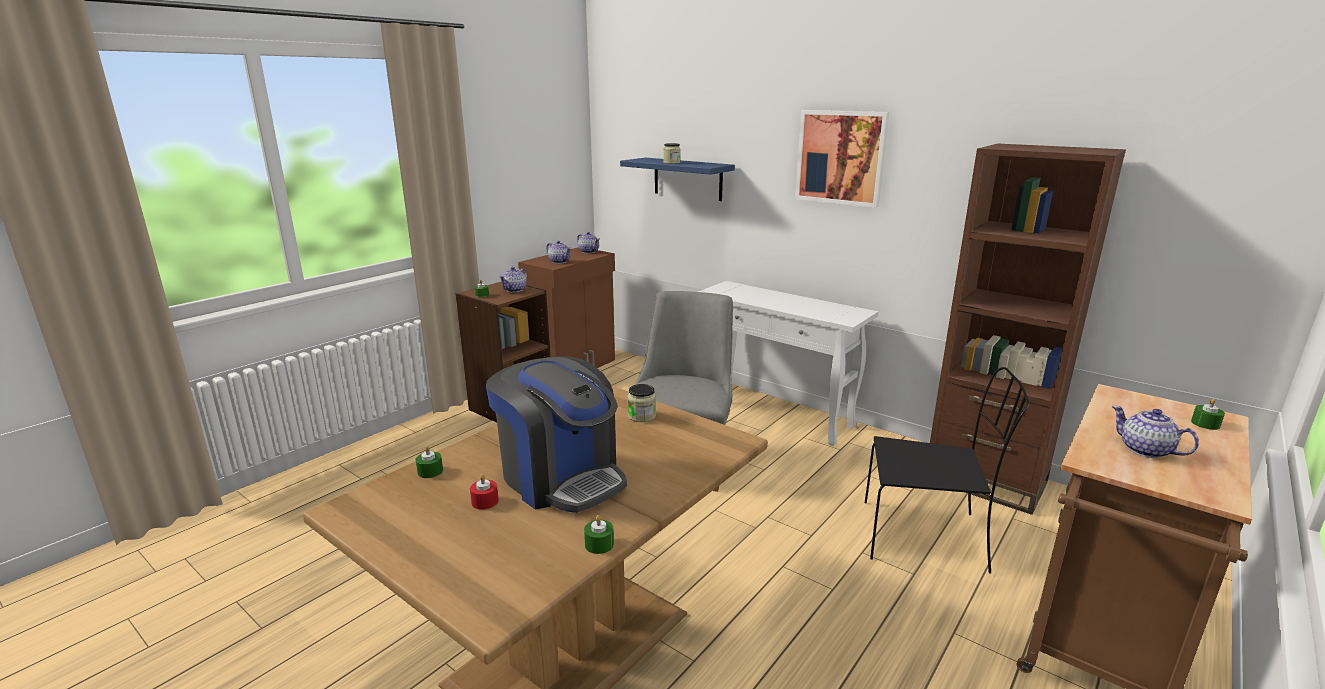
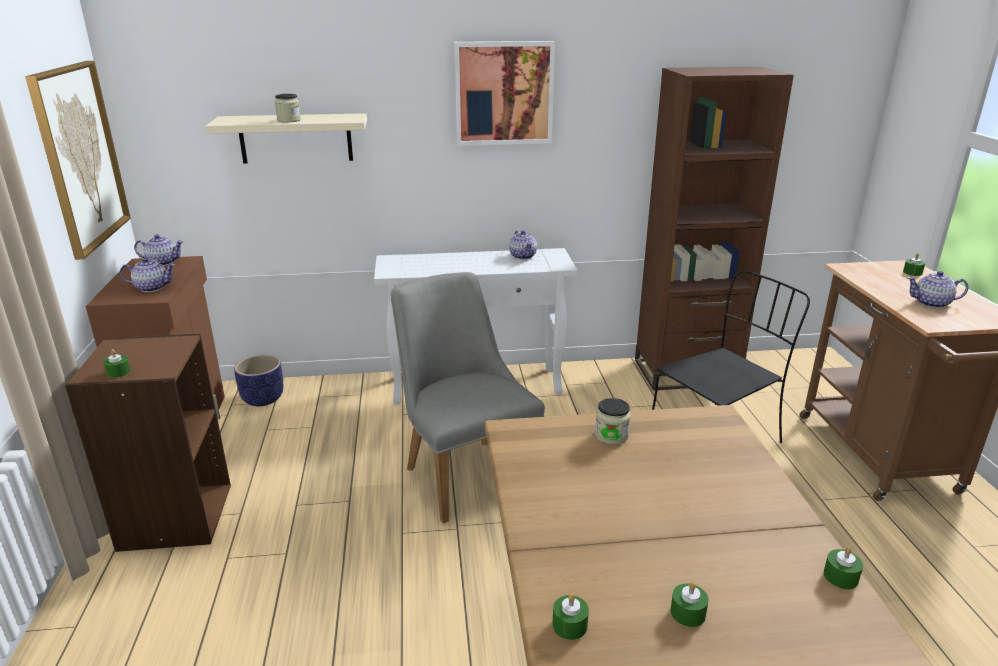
camera: 45 degrees left, 5 degrees up
(485, 501) = (687, 613): red candle -> green candle
(515, 290) = (153, 348): teapot -> teapot (523, 256)
(550, 172) = (80, 157): none -> picture
(561, 477) = (687, 539): coffee machine -> none
(631, 369) = (262, 399): none -> planter
(687, 179) = (296, 138): blue shelf -> beige shelf

